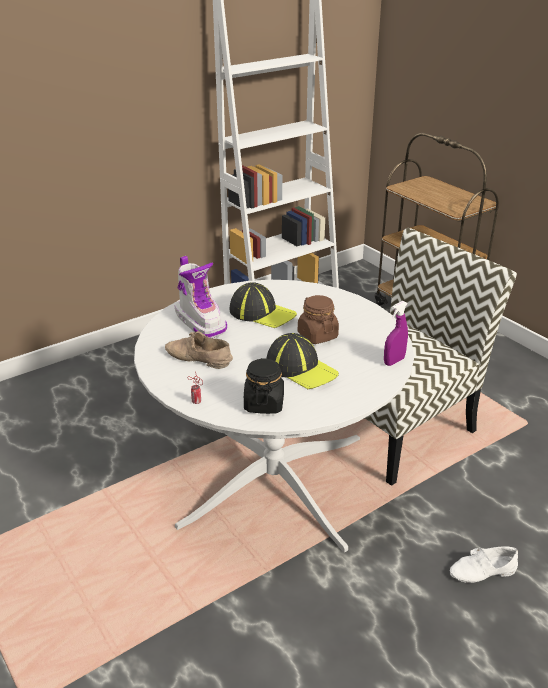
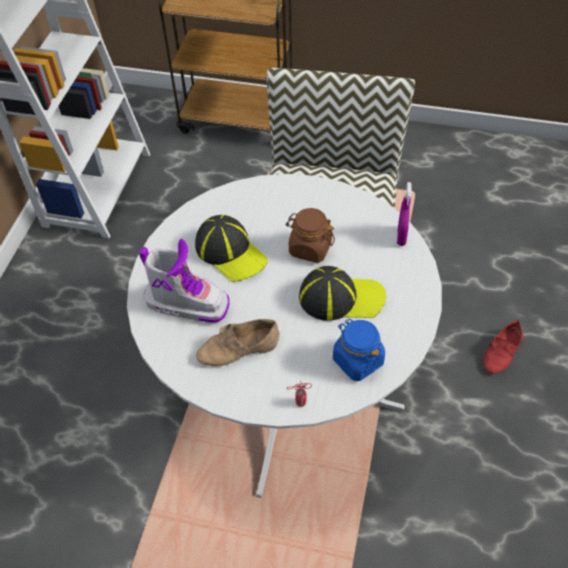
camera: 40 degrees left, 20 degrees up
(262, 313) = (230, 252): cap -> cap turned 60 degrees clockwise
(264, 403) = (357, 360): black jar -> blue jar
(483, 572) = (503, 352): white shoe -> red shoe

